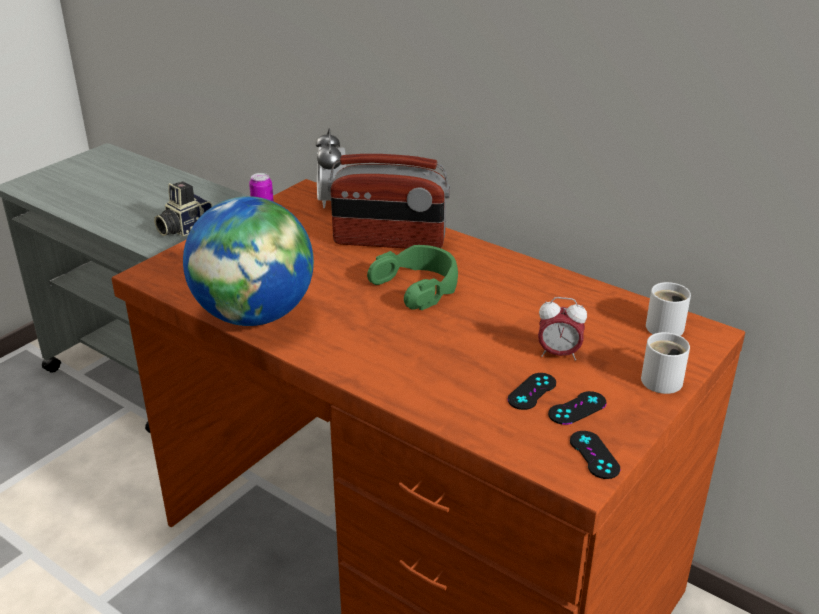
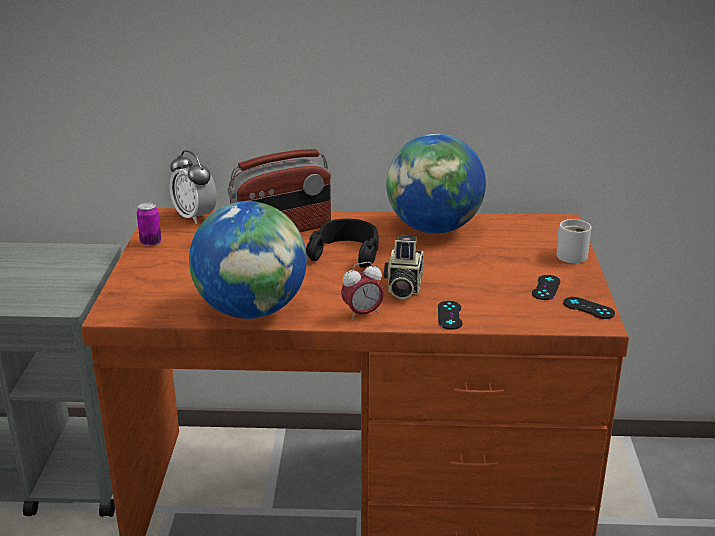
camera: 35 degrees left, 5 degrees down
(184, 228) = (48, 284): camera -> camera (402, 287)
(418, 286) = (346, 253): green headphones -> black headphones
(532, 391) = (508, 288): black game controller -> black game controller (449, 315)
(543, 290) = (434, 229): none -> globe
(558, 354) = (494, 262): alarm clock -> alarm clock (362, 314)
(664, 325) = (532, 225): white mug -> none

